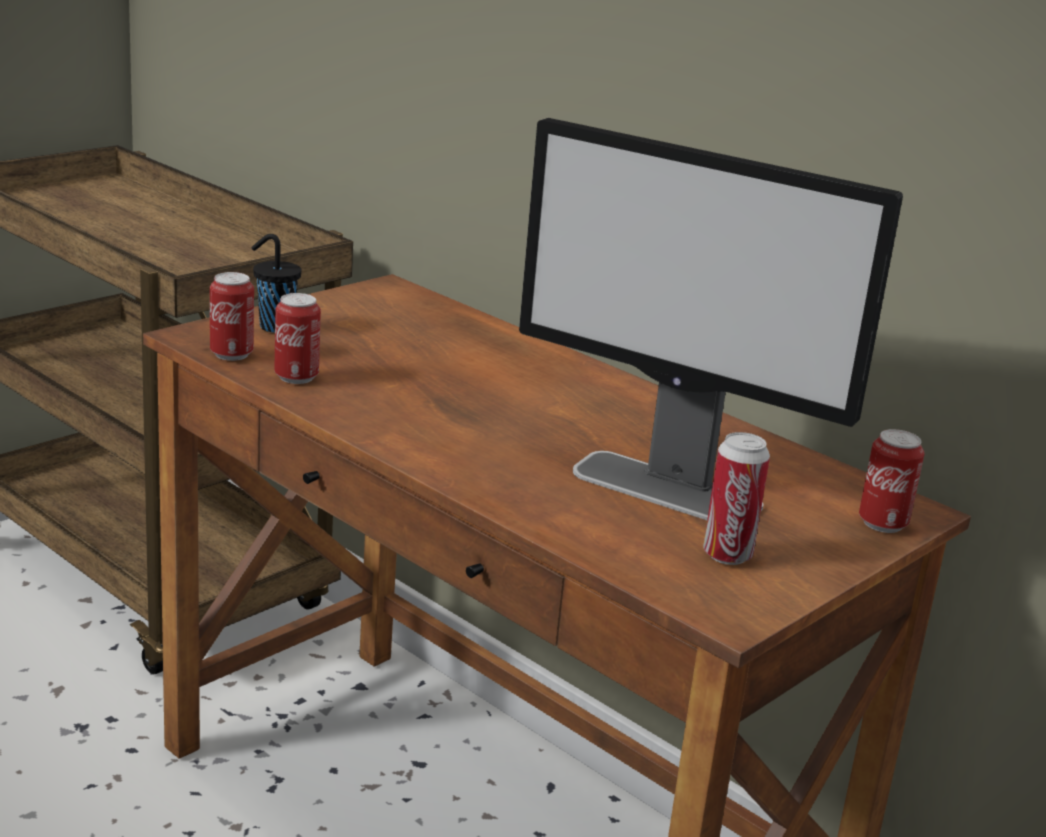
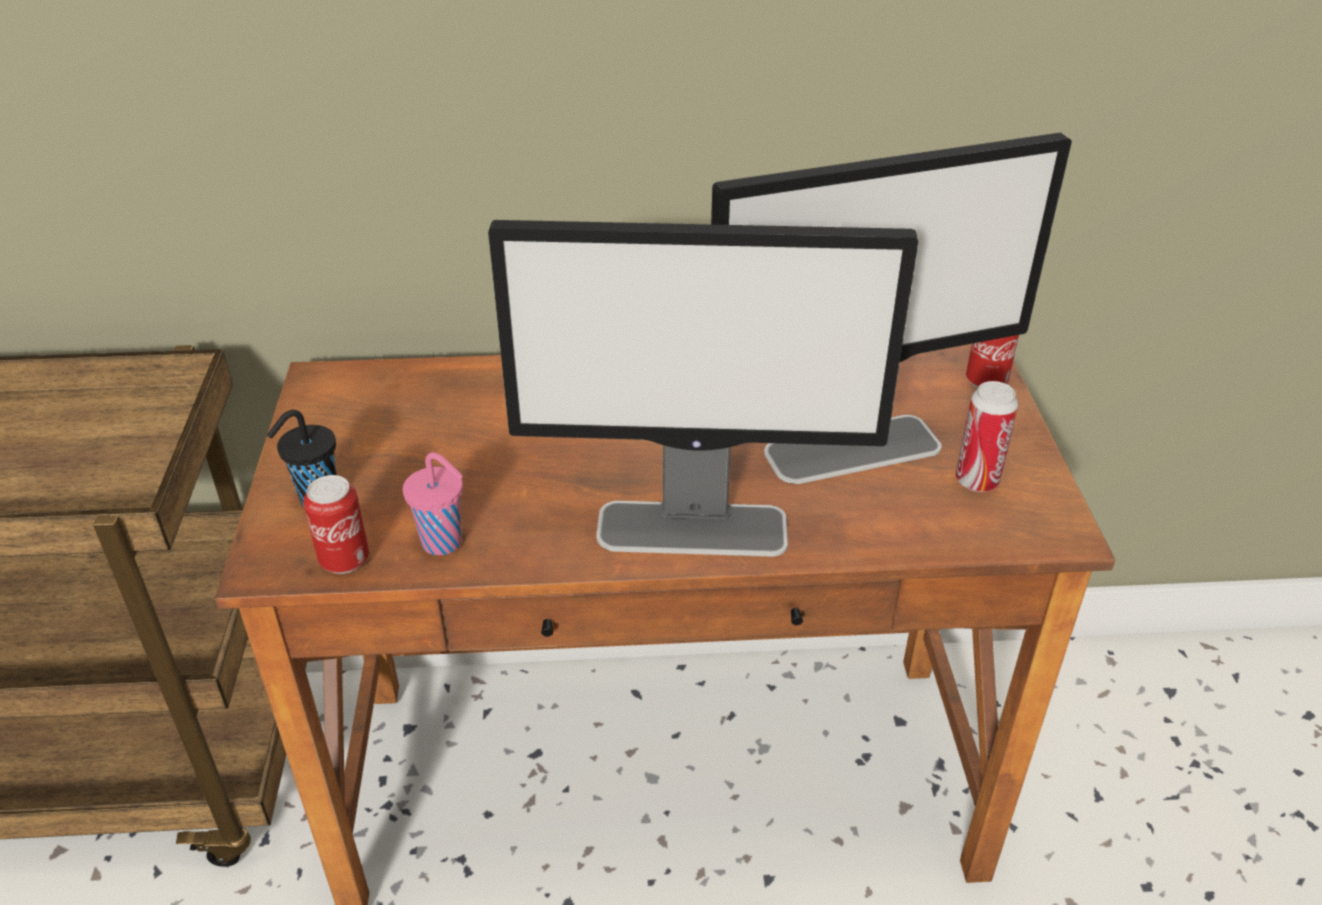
camera: 45 degrees left, 15 degrees up
(296, 377) = (444, 543): can -> pink cup
(455, 455) = (694, 529): none -> monitor

